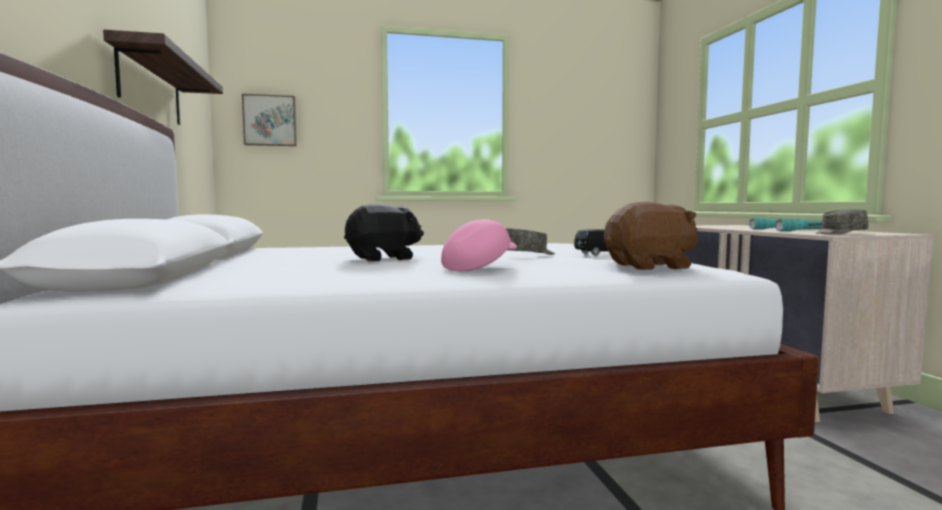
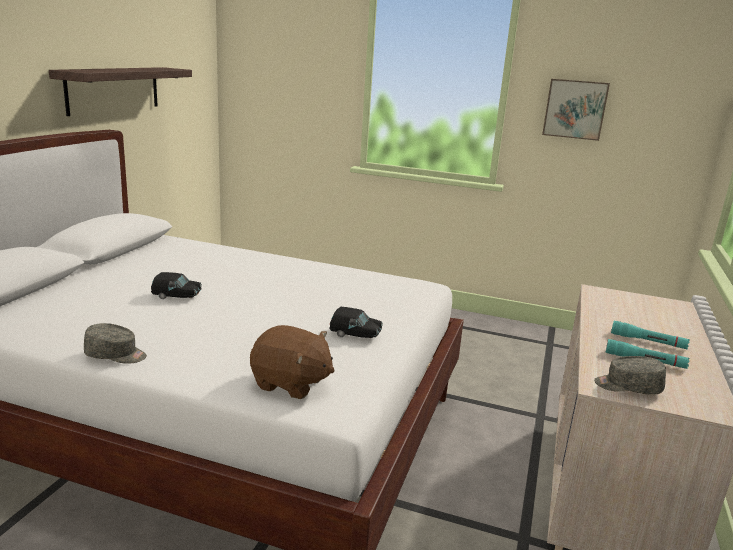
camera: 30 degrees right, 15 degrees up
(270, 120) = (263, 82): picture -> picture (575, 109)
(383, 259) = (177, 296): black plush toy -> black toy car
(479, 267) = (186, 339): pink cap -> none
(529, 254) = (285, 320): grey cap -> grey cap (116, 355)

